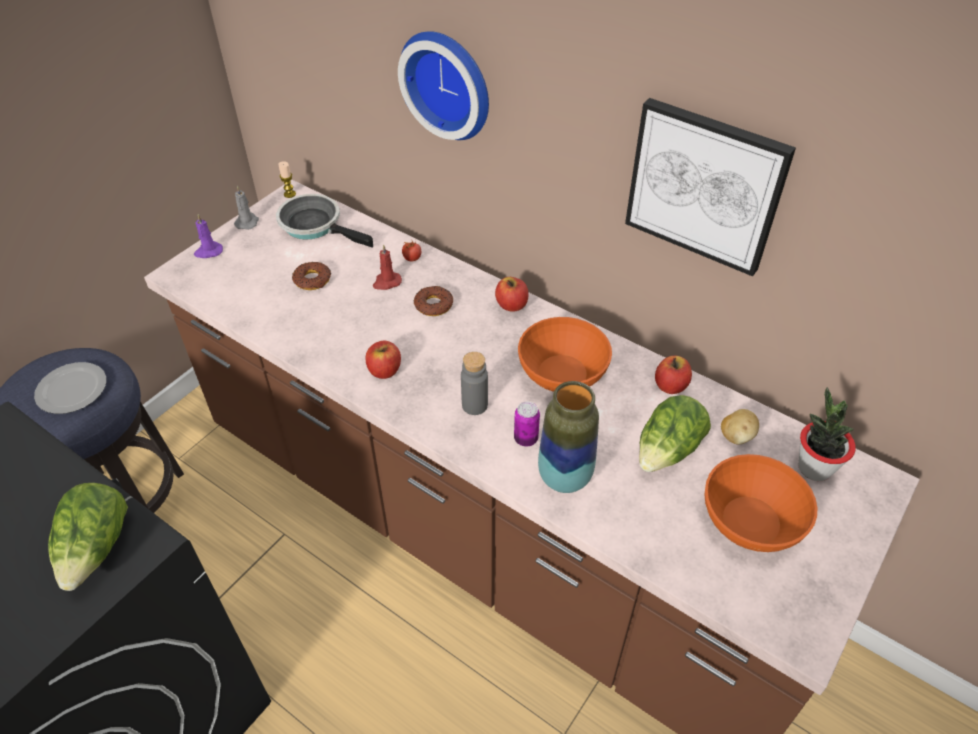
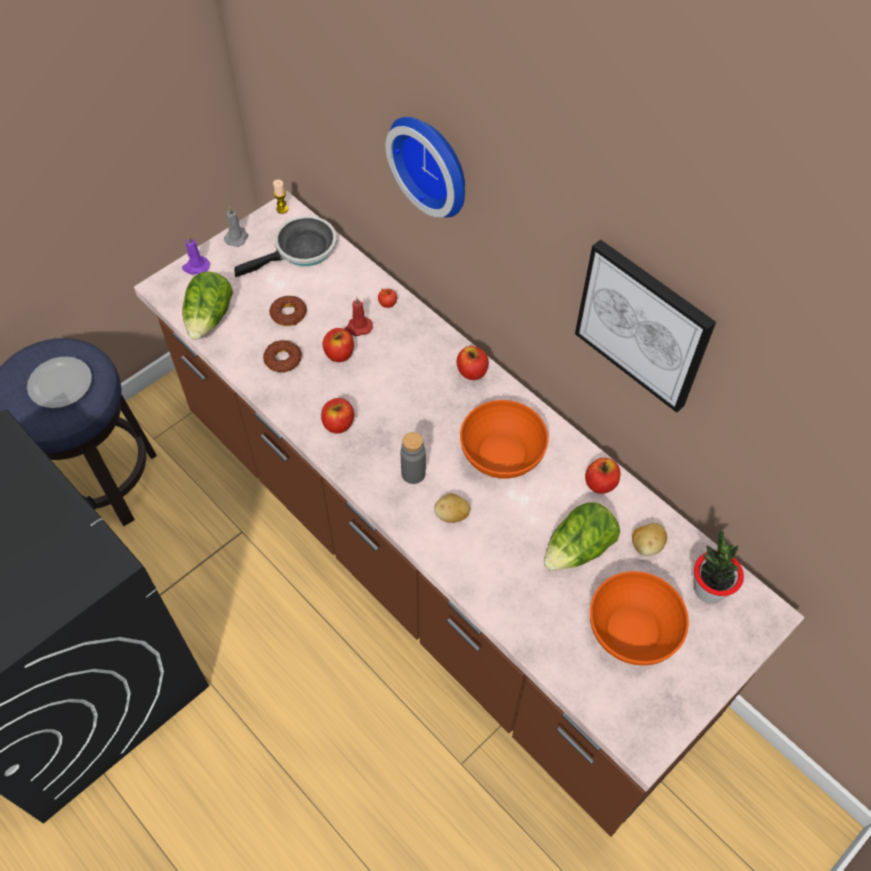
camera: 10 degrees right, 10 degrees up
(97, 548) = (69, 562): lettuce -> lettuce (210, 318)
(315, 225) = (301, 251): frying pan -> frying pan turned 105 degrees clockwise
(372, 307) = (339, 354): none -> apple
(433, 305) = (397, 360): donut -> donut (283, 359)
(526, 439) = (452, 515): can -> potato
(564, 477) = (477, 559): vase -> none

